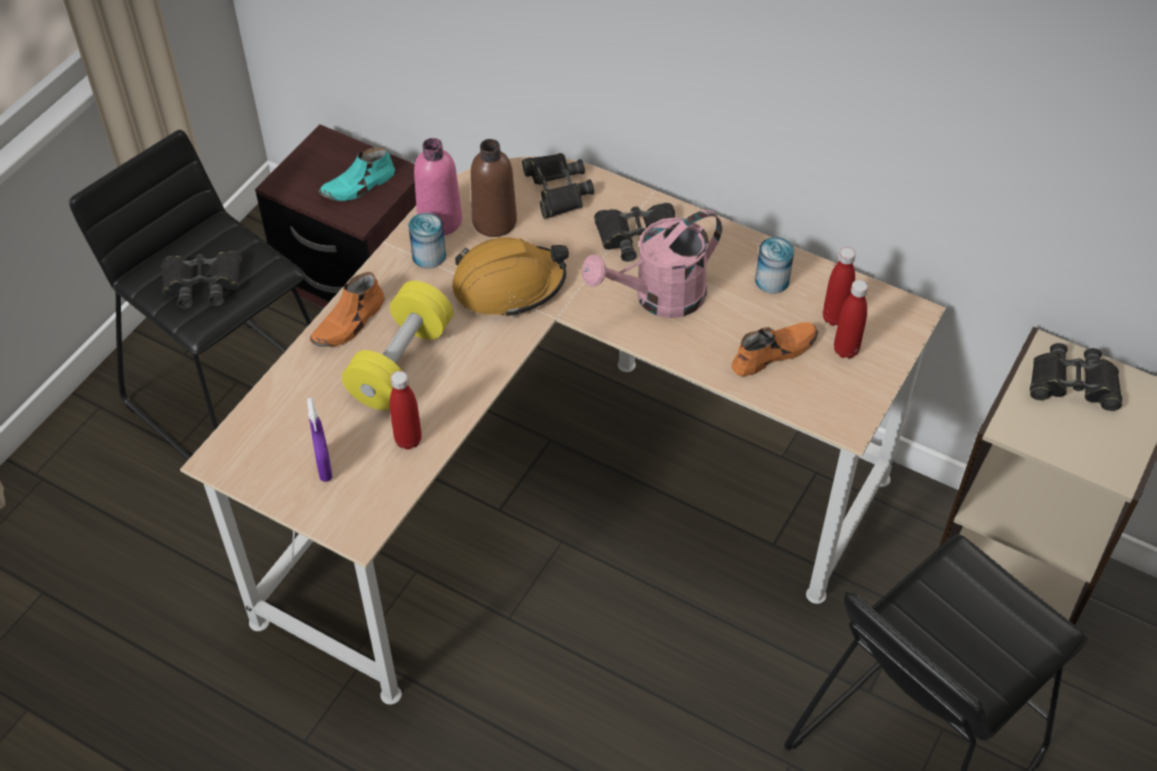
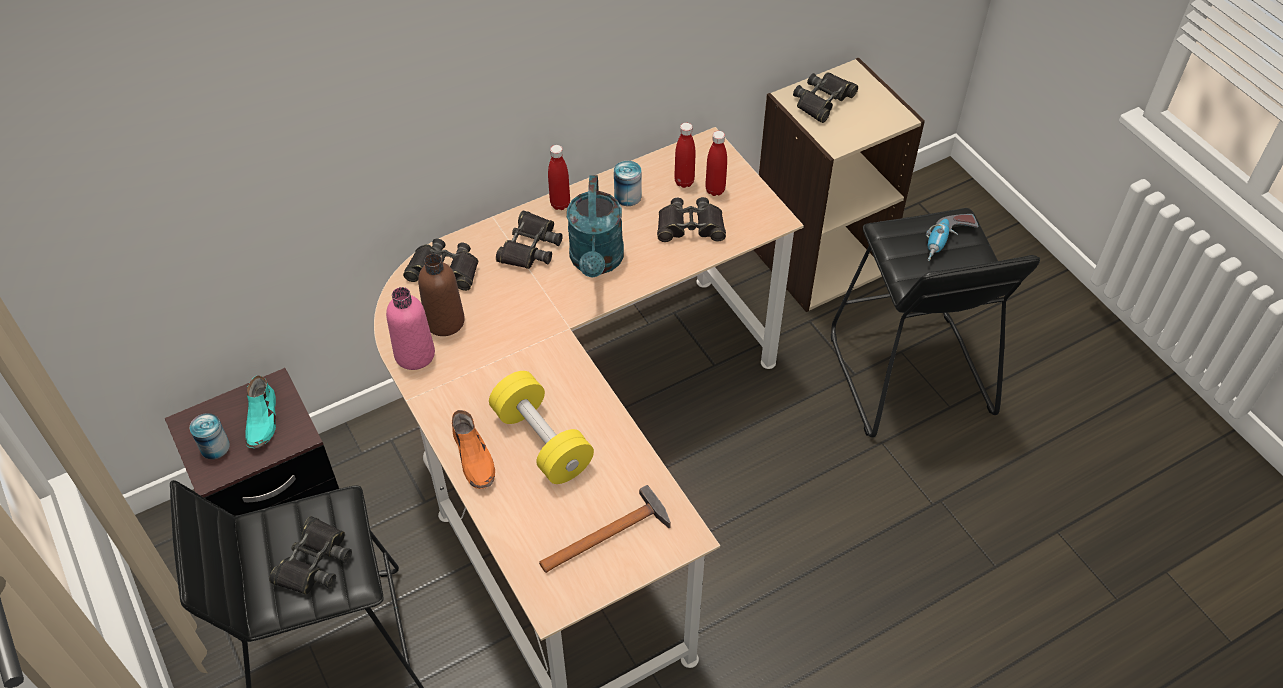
camera: 60 degrees left, 0 degrees up
(324, 467) = (609, 534): purple spray bottle -> hammer
(408, 440) = (621, 468): red bottle -> red bottle (560, 204)
(429, 256) = (446, 377): can -> can (215, 447)
(509, 285) = (516, 341): orange hard hat -> none
(658, 298) = (596, 262): pink watering can -> turquoise watering can
(773, 353) = (690, 226): orange shoe -> black binoculars
(995, 631) = (947, 243): none -> power drill

